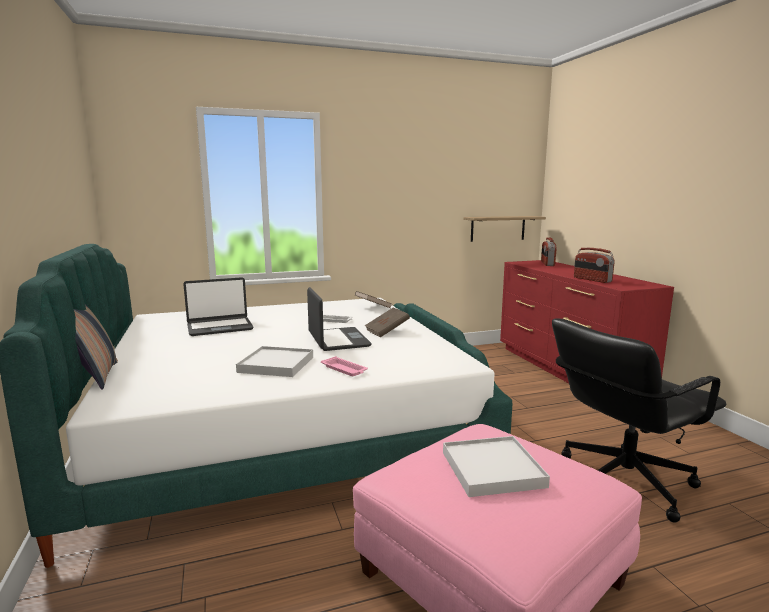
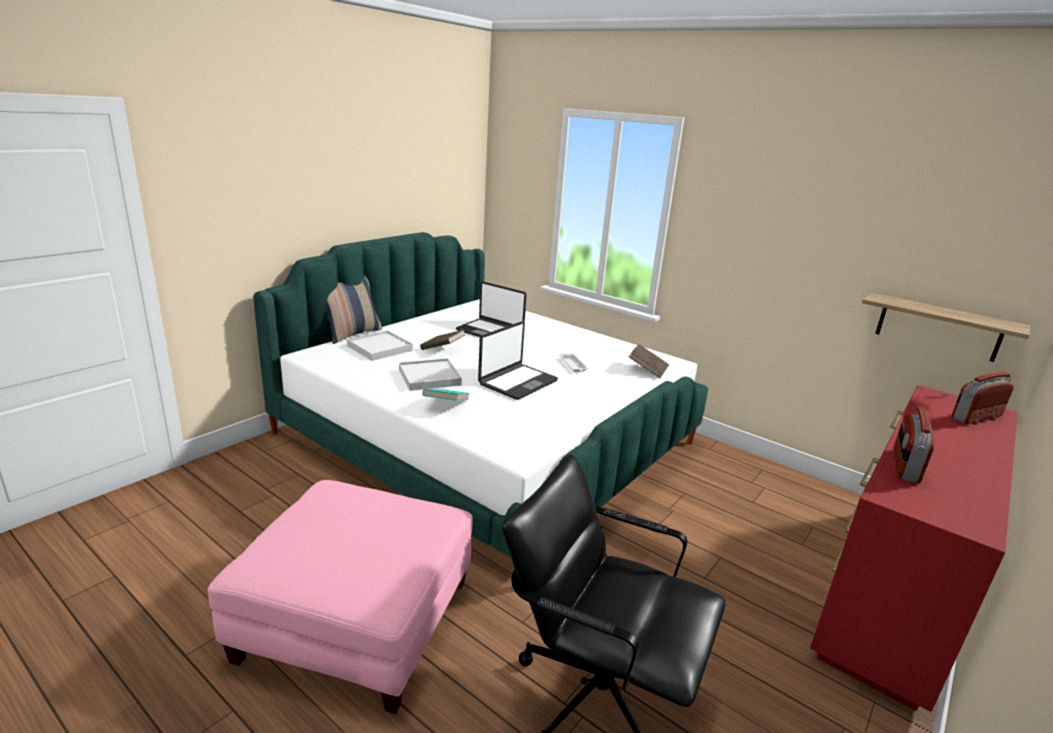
camera: 55 degrees right, 10 degrees up
(344, 369) = (446, 405): pink tray -> turquoise book
(387, 331) = (574, 396): brown book -> brown book (442, 349)
(492, 469) = (360, 530): white tray -> white tray (380, 348)

